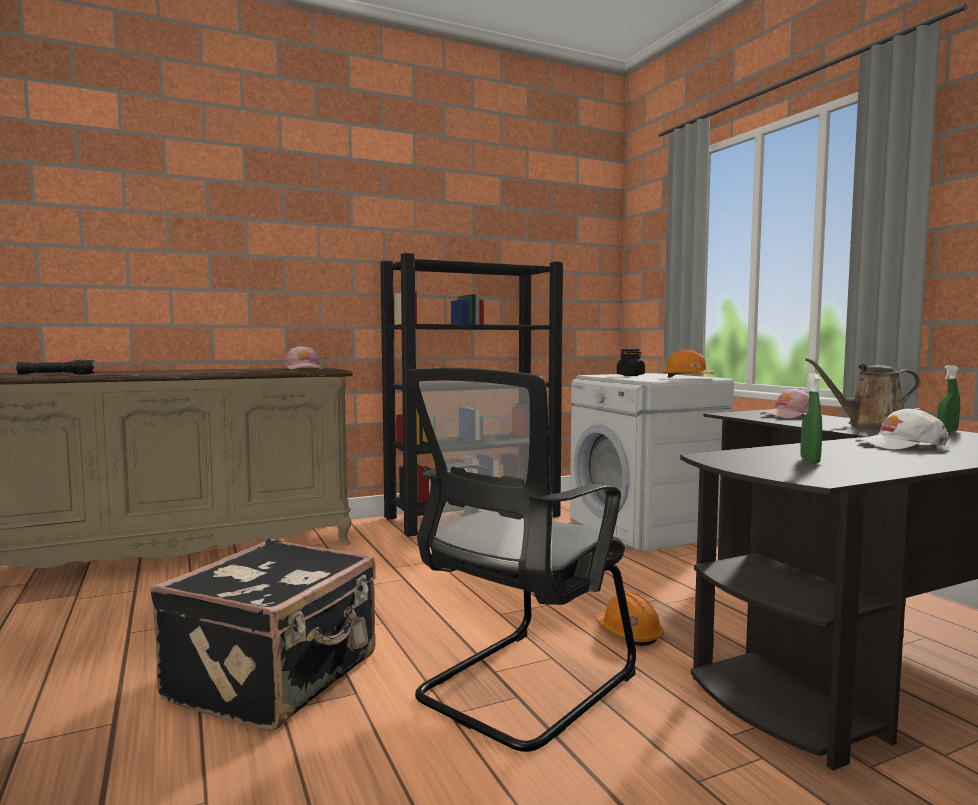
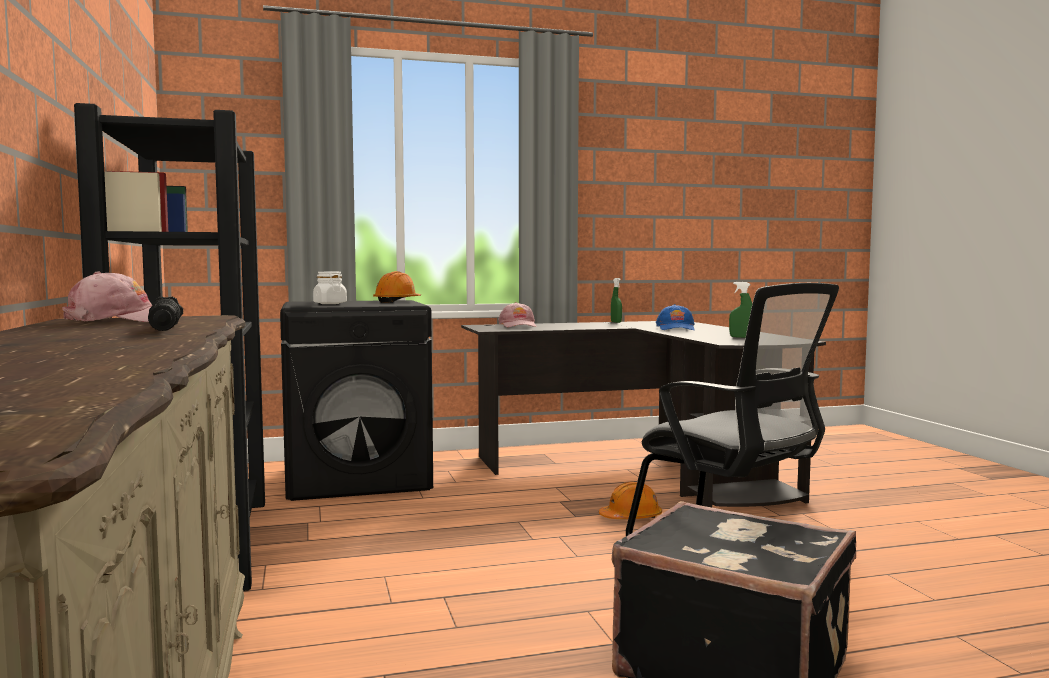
camera: 80 degrees left, 0 degrees up
(56, 374) = (72, 381): black flashlight -> black flashlight (165, 329)
(630, 375) = (330, 303): black jar -> white jar
(643, 529) = (359, 479): white washing machine -> black washing machine
(870, 424) = (578, 324): brown watering can -> none
(901, 445) = (676, 328): white cap -> blue cap

